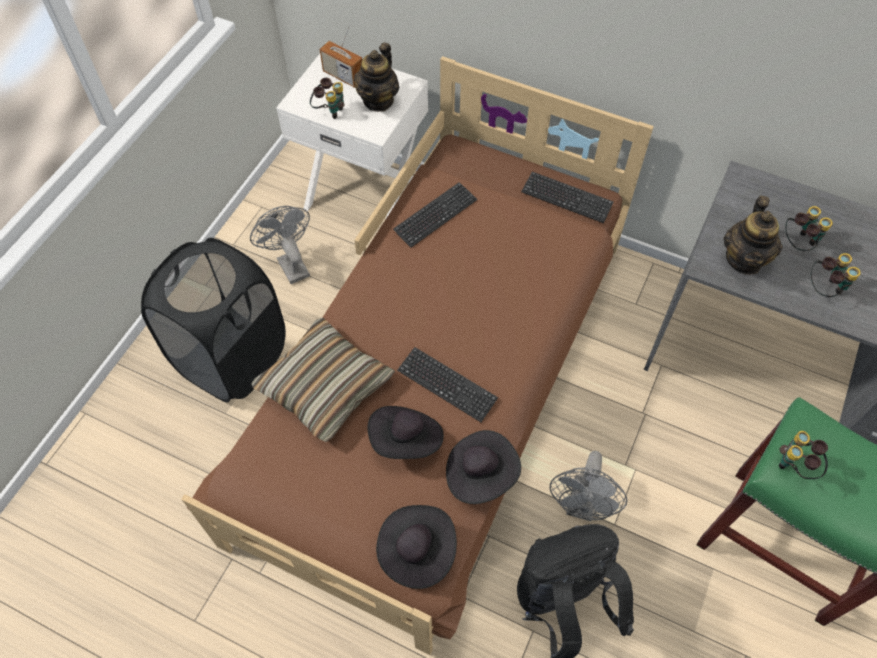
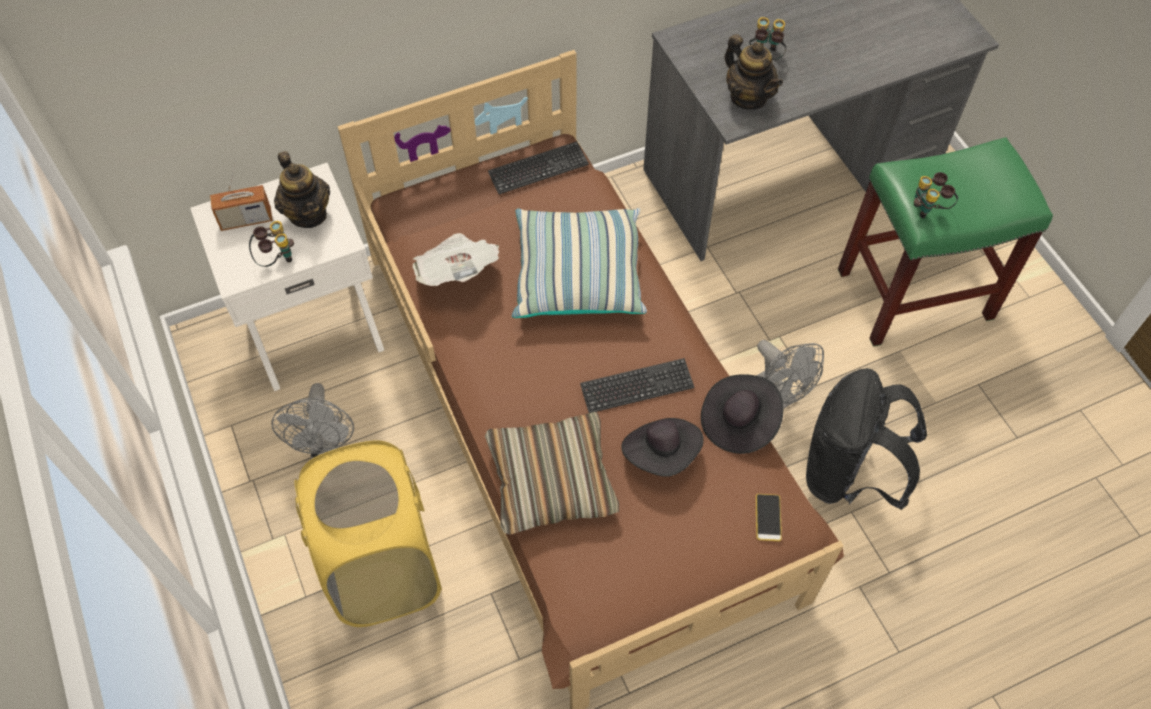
camera: 50 degrees left, 0 degrees up
(232, 358) = (384, 569): black laundry basket -> yellow laundry basket
(290, 263) = (326, 446): grey fan -> grey fan turned 105 degrees counterclockwise
(416, 551) = (768, 517): black hat -> phone
(435, 216) = (457, 272): keyboard -> newspaper
(503, 283) = (577, 275): none -> pillow
(824, 288) = (816, 74): binoculars -> none

